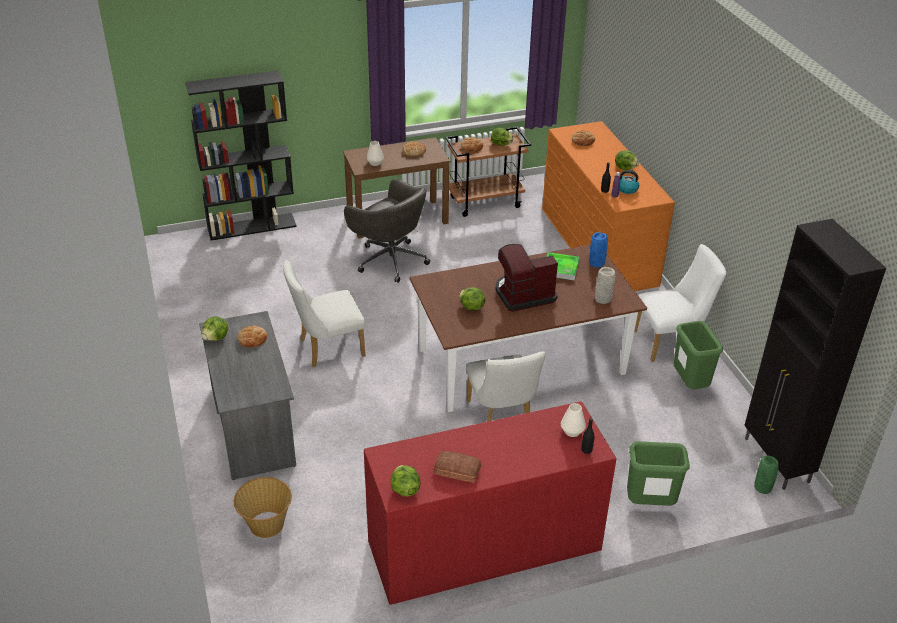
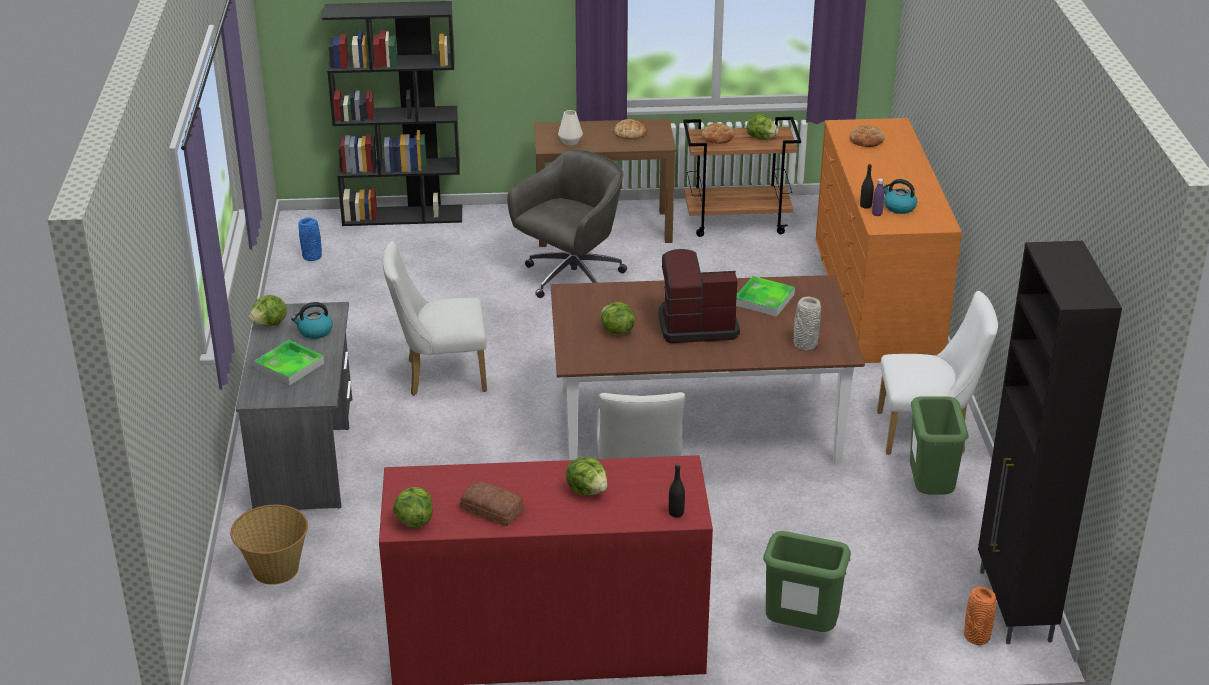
camera: 15 degrees right, 5 degrees down
(245, 370) = (289, 366): none -> tray
(252, 339) = (314, 331): bread -> kettle
(390, 260) = (571, 278): grey office chair -> grey office chair turned 105 degrees counterclockwise
(572, 431) = (668, 488): white vase -> none
(597, 263) = (819, 299): blue vase -> blue vase (312, 257)
(625, 168) = (911, 181): lettuce -> lettuce (587, 490)
(763, 488) = (977, 637): green vase -> orange vase

